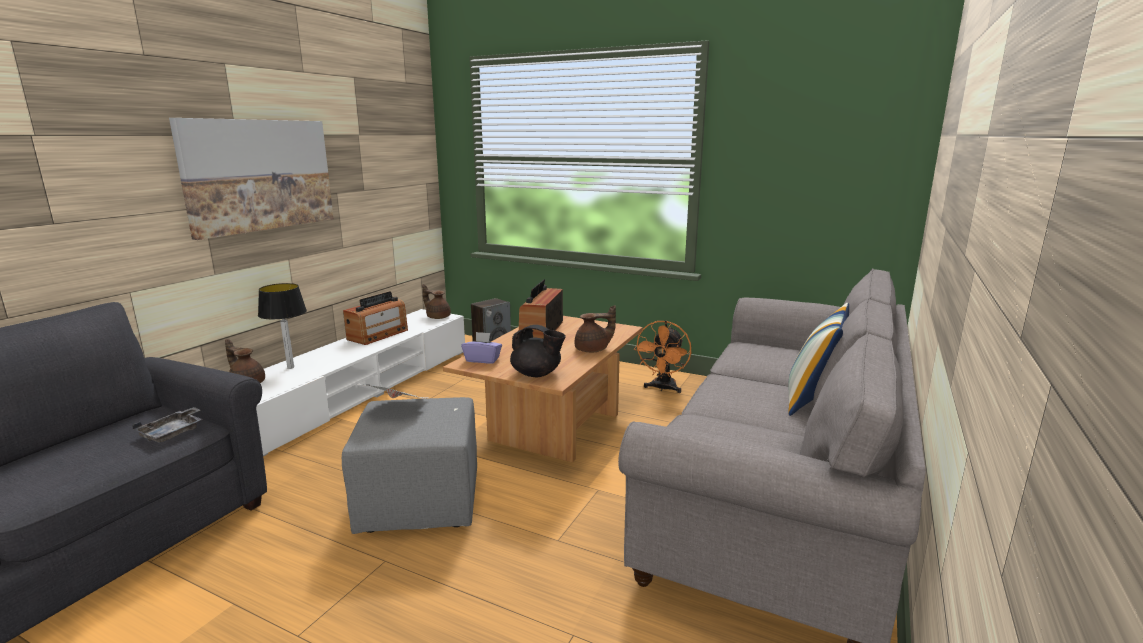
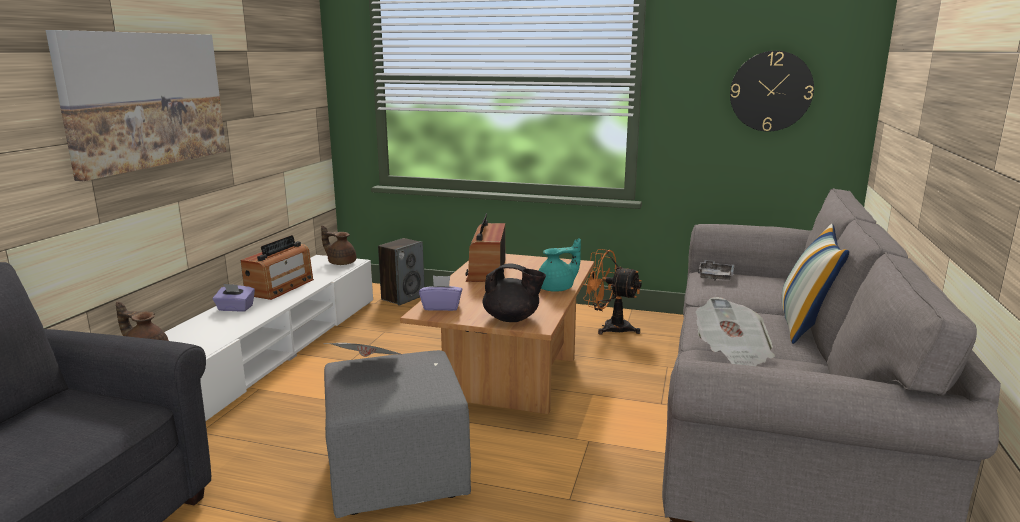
camera: 10 degrees left, 0 degrees up
(173, 433) = (106, 419): grey tray -> grey tray (715, 276)
(291, 367) = (192, 331): table lamp -> none
(333, 350) = (235, 308): none -> purple tissue box
(593, 350) = (557, 289): brown teapot -> turquoise teapot
(662, 388) = (609, 327): orange fan -> orange fan turned 105 degrees clockwise
(721, 420) = (732, 353): none -> newspaper
(822, 173) = (771, 91): none -> wall clock

